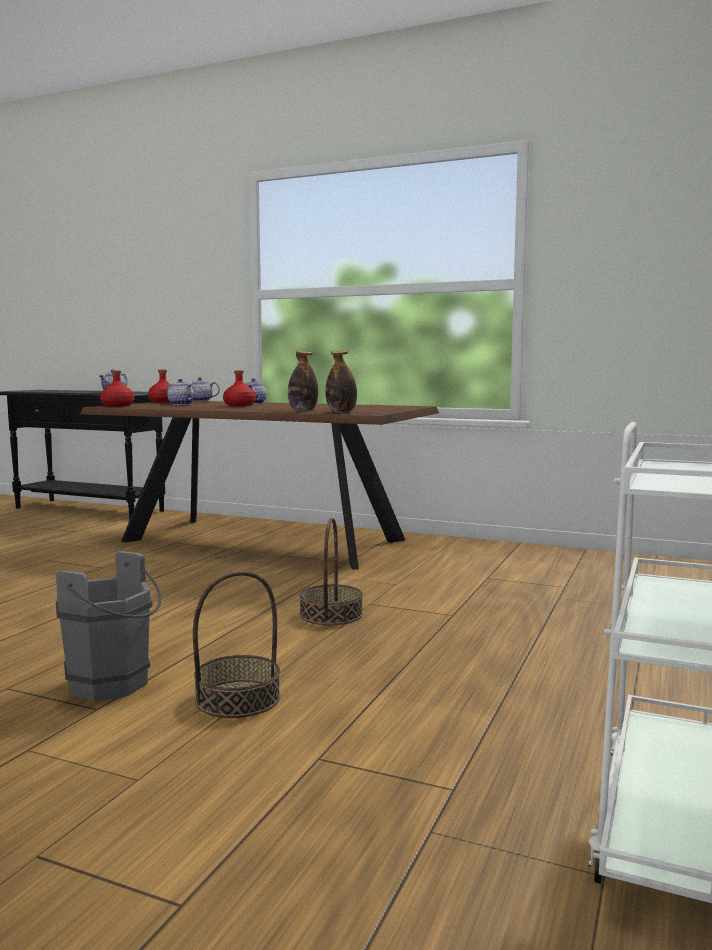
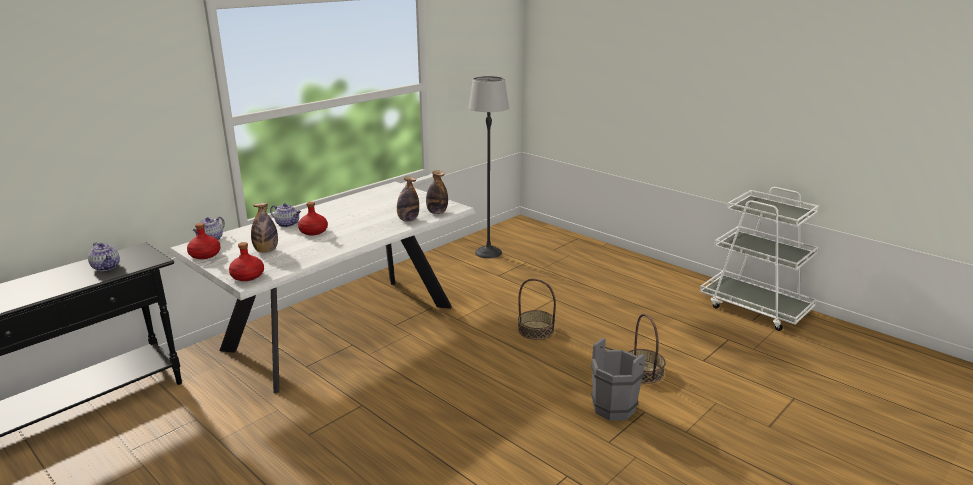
camera: 70 degrees left, 15 degrees up
(180, 404) = (266, 251): teapot -> bottle
(264, 540) = (342, 327): brown dining table -> white dining table
(559, 565) = (488, 252): none -> floor lamp

